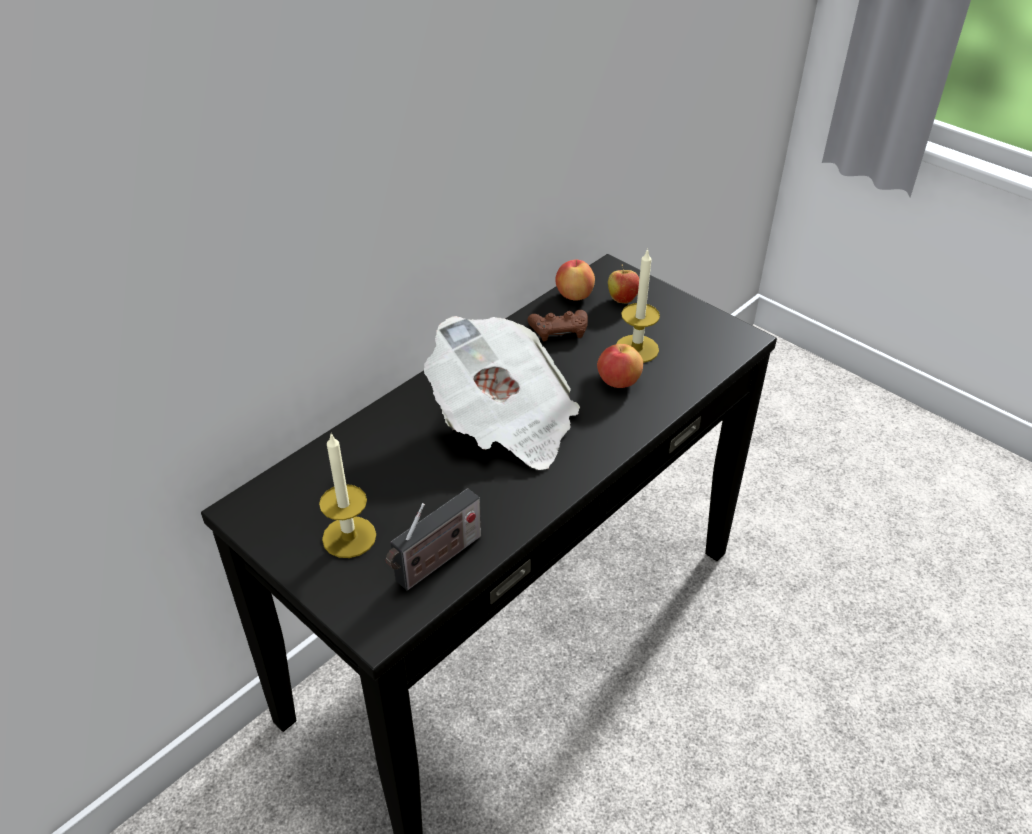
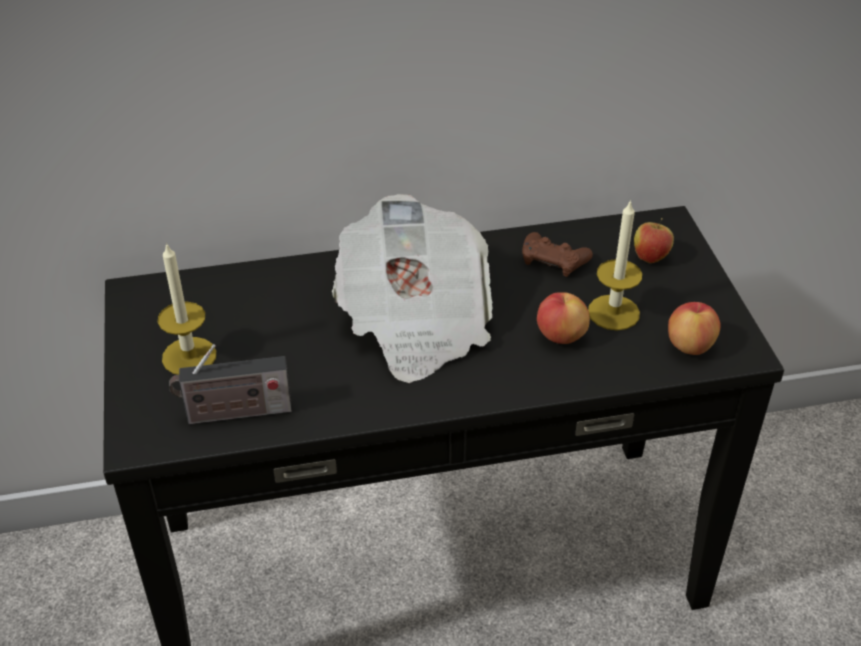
camera: 35 degrees right, 0 degrees up
(574, 295) = (604, 233): apple -> apple (690, 345)

